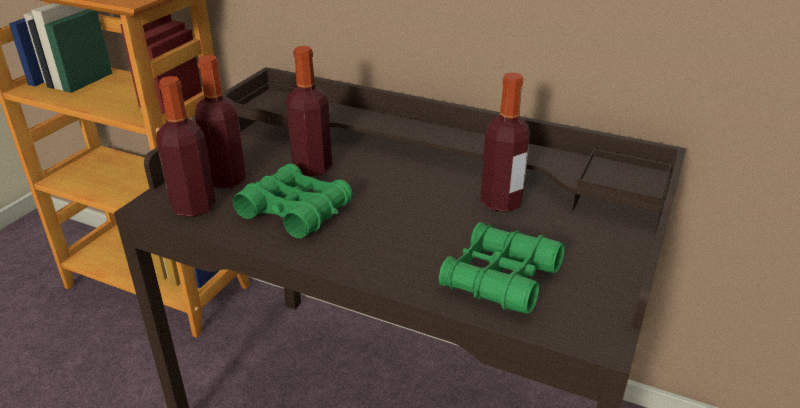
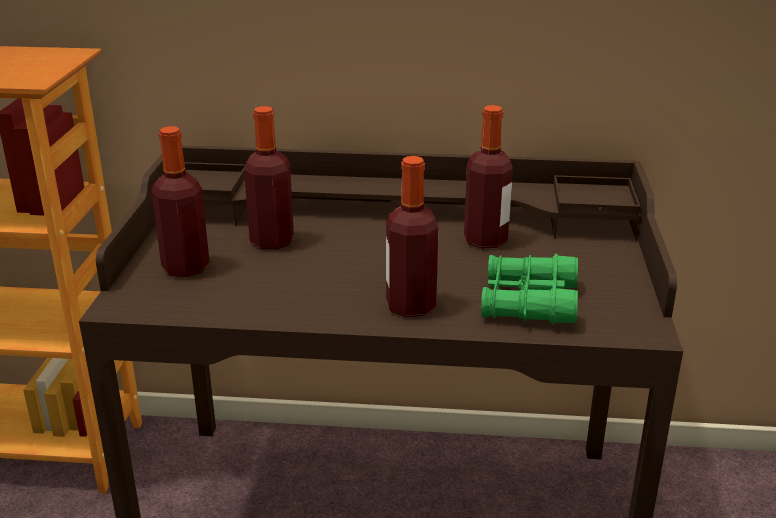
camera: 20 degrees left, 5 degrees down
(194, 207) = (170, 299): bottle -> bottle (410, 306)
(295, 211) = (286, 283): green binoculars -> none

